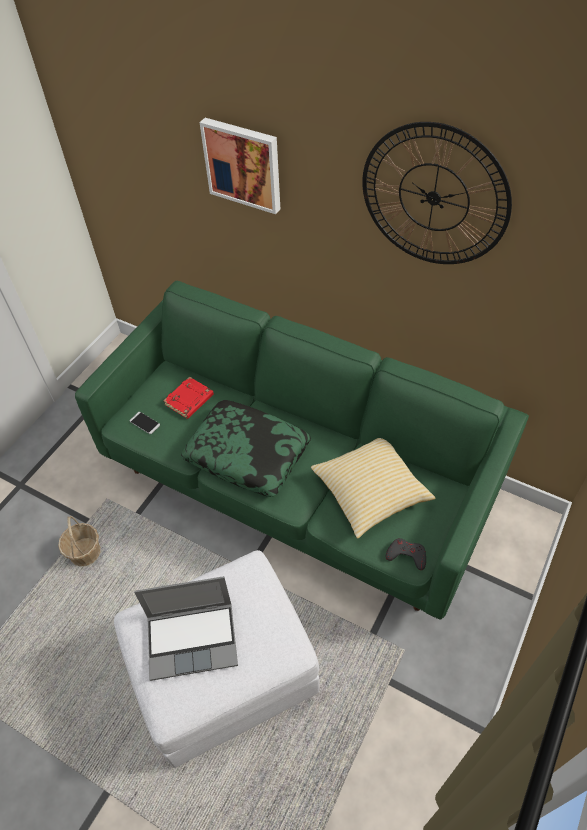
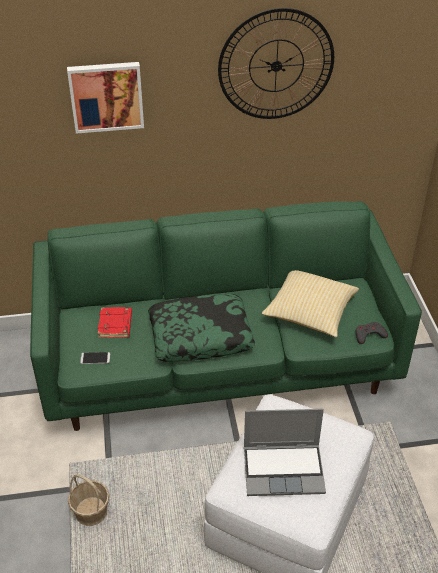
camera: 40 degrees left, 10 degrees down
(193, 639) = (284, 469): laptop -> laptop turned 45 degrees clockwise

